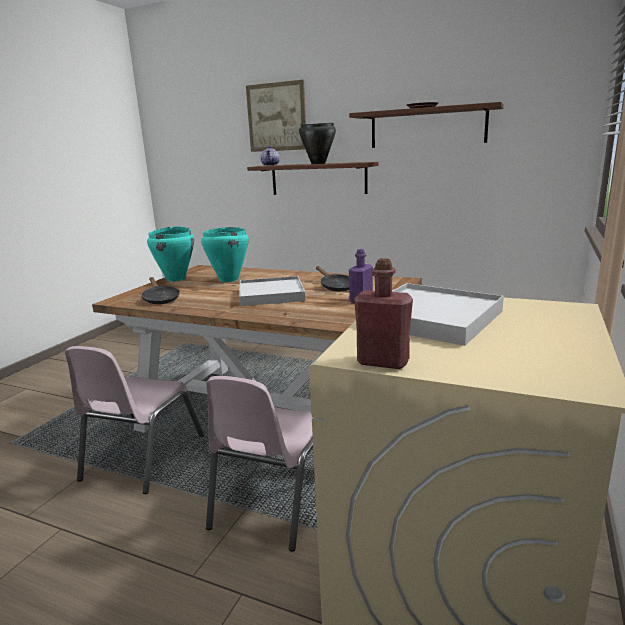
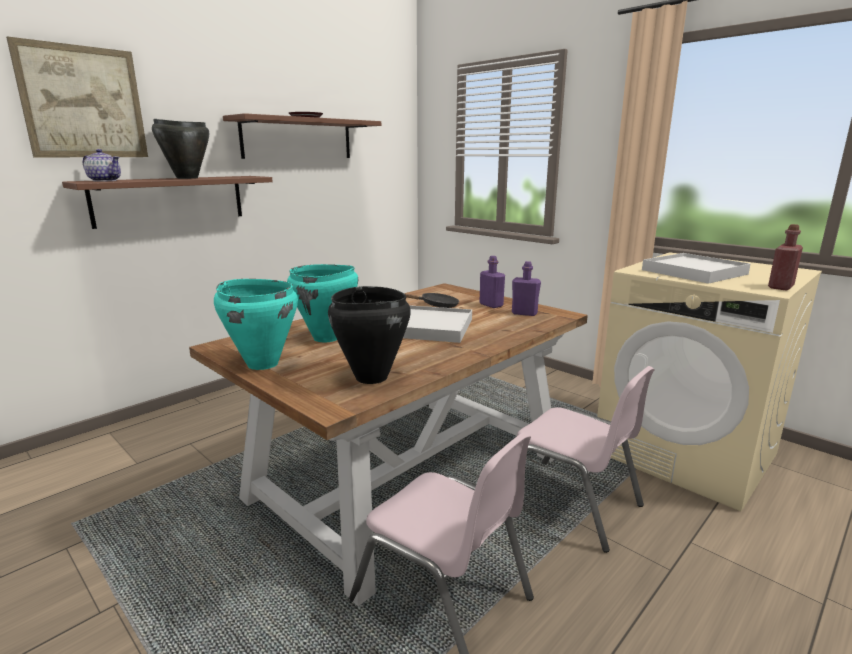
camera: 70 degrees left, 0 degrees up
(160, 299) = (371, 378): black frying pan -> black cooking pot
(346, 312) = (524, 313): none -> purple bottle

